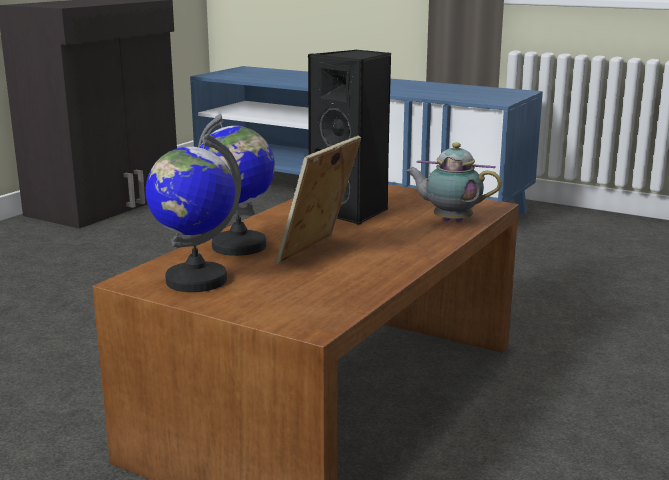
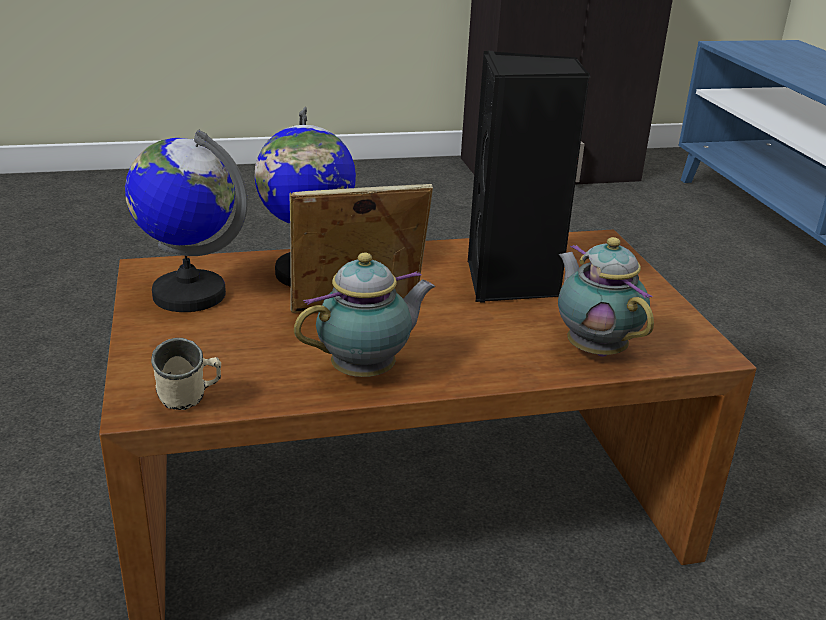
camera: 45 degrees right, 10 degrees up
(335, 314) = (190, 403): none -> beige mug
(382, 267) = (368, 371): none -> teapot

